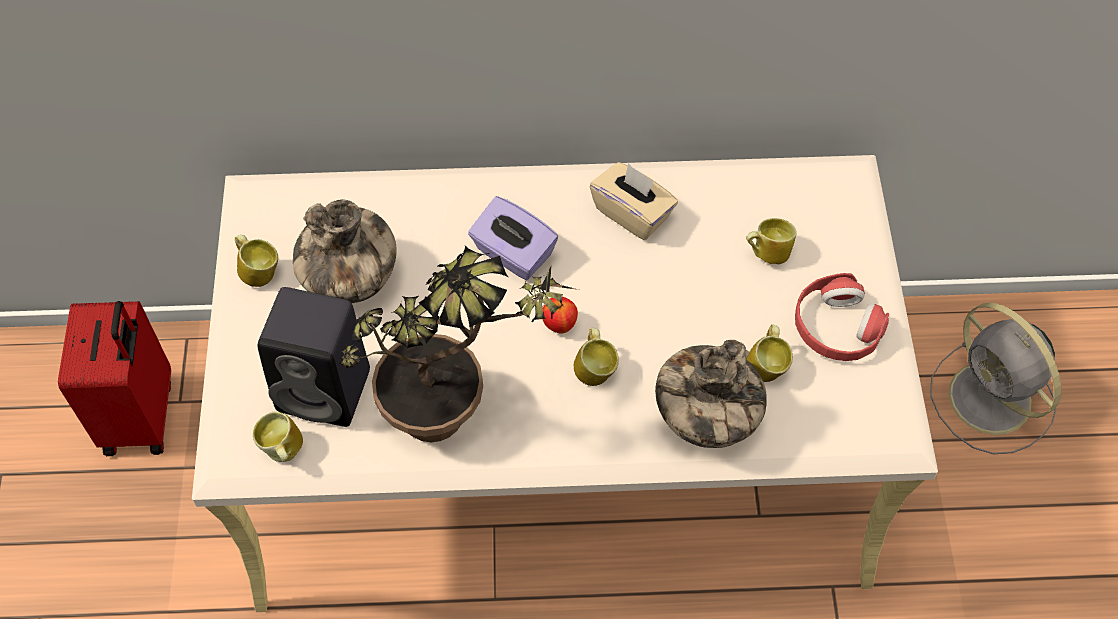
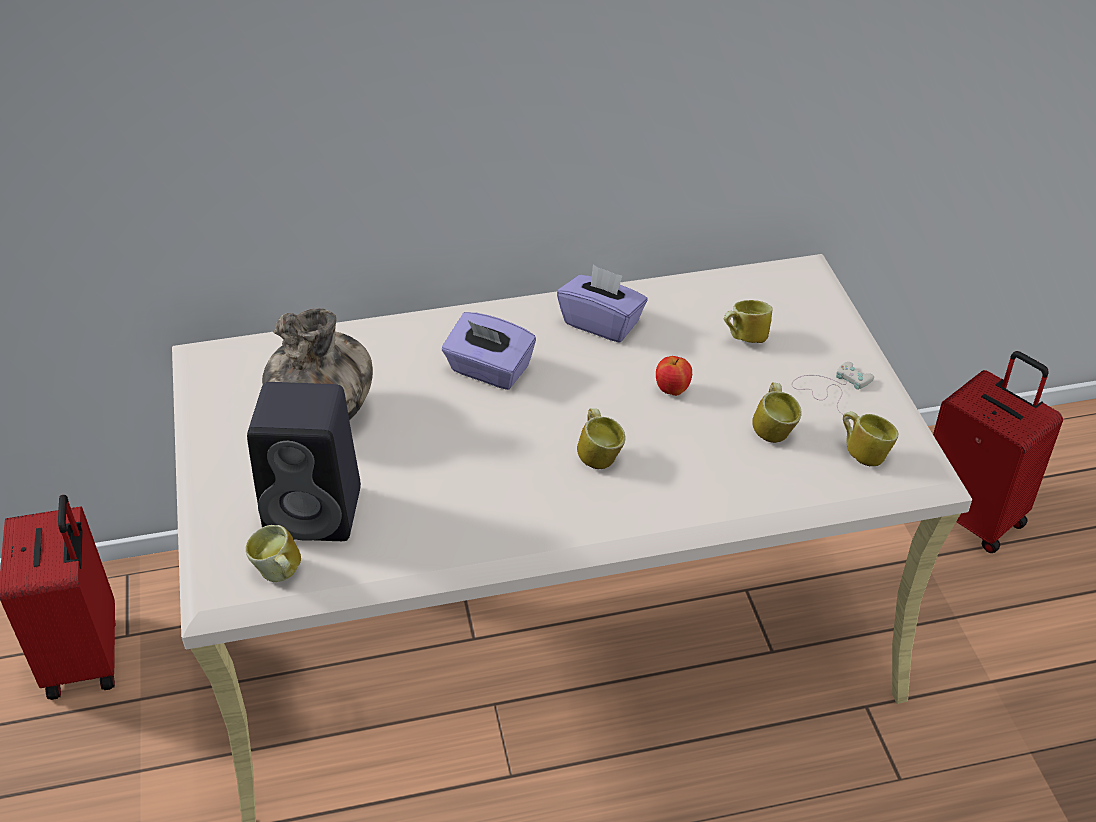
camera: 10 degrees left, 15 degrees down
(259, 271) = (223, 418): mug -> mug (863, 453)
(457, 416) = (463, 516): potted plant -> none
(559, 325) = (552, 423): apple -> apple (672, 390)
(632, 213) = (602, 323): beige tissue box -> purple tissue box
(705, 419) = (724, 483): vase -> none
(836, 327) = (832, 389): red headphones -> white game controller
(992, 401) = (972, 514): grey fan -> red suitcase

